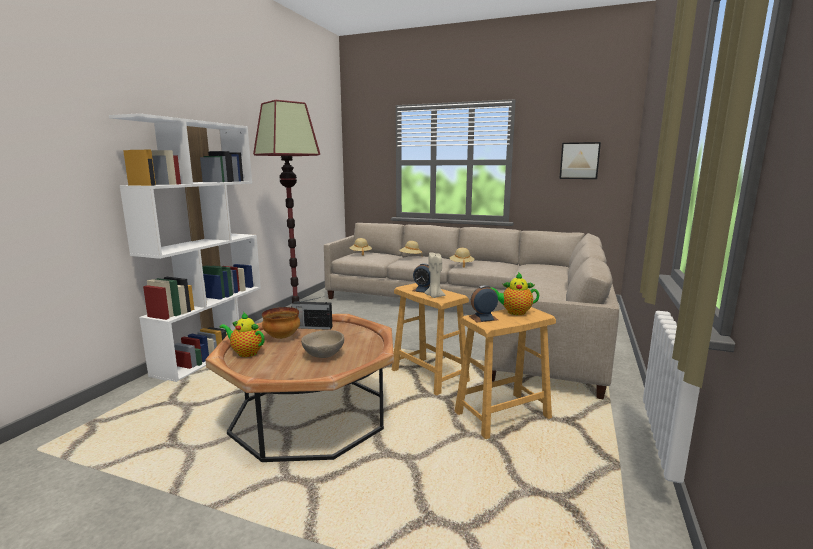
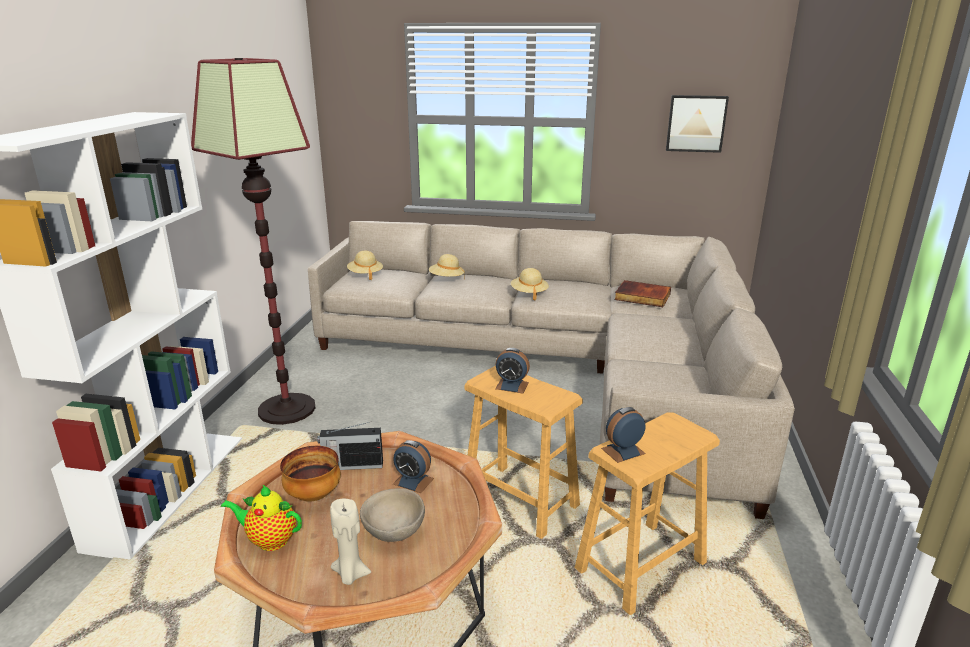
camera: 10 degrees left, 10 degrees up
(346, 336) = (413, 481): none -> alarm clock
(434, 296) = (534, 401): beige candle -> beige candle (350, 574)
(514, 312) = (660, 431): teapot -> none
(537, 268) = (642, 297): none -> book

